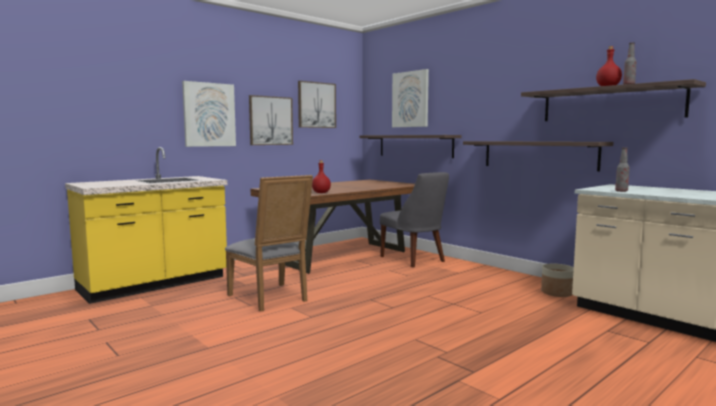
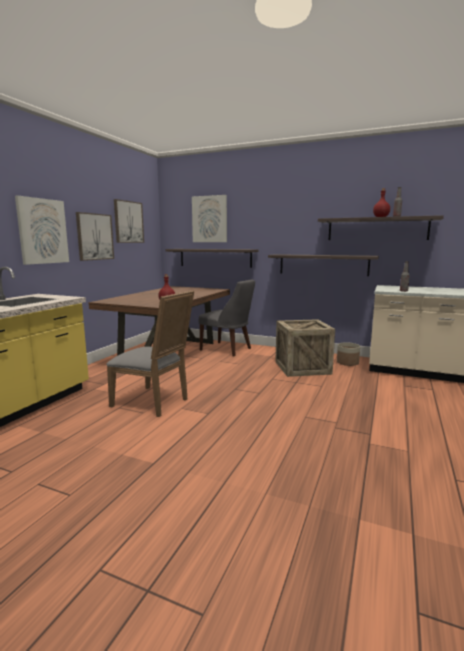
camera: 25 degrees left, 5 degrees up
(483, 290) = (302, 367): none -> crate

